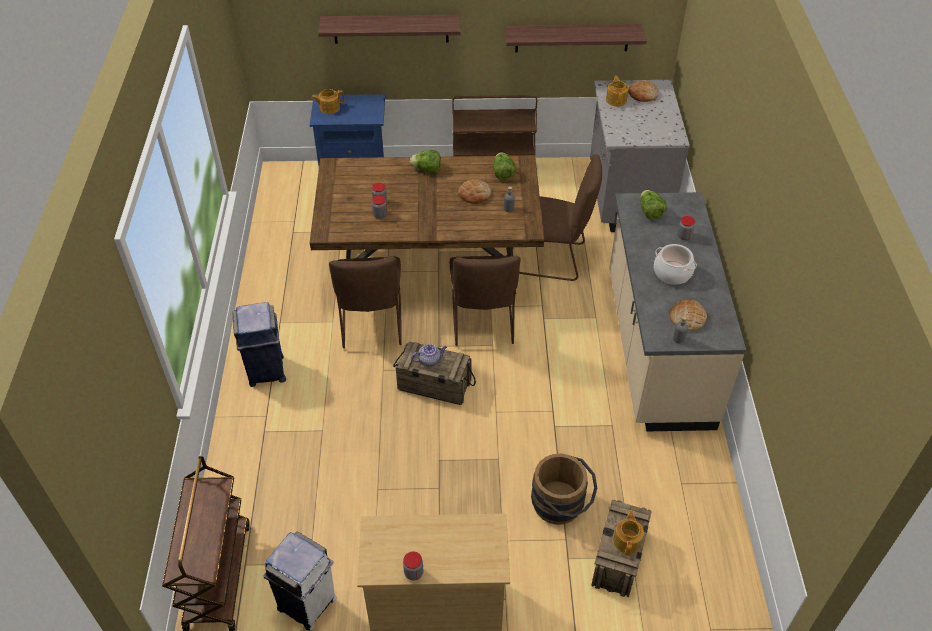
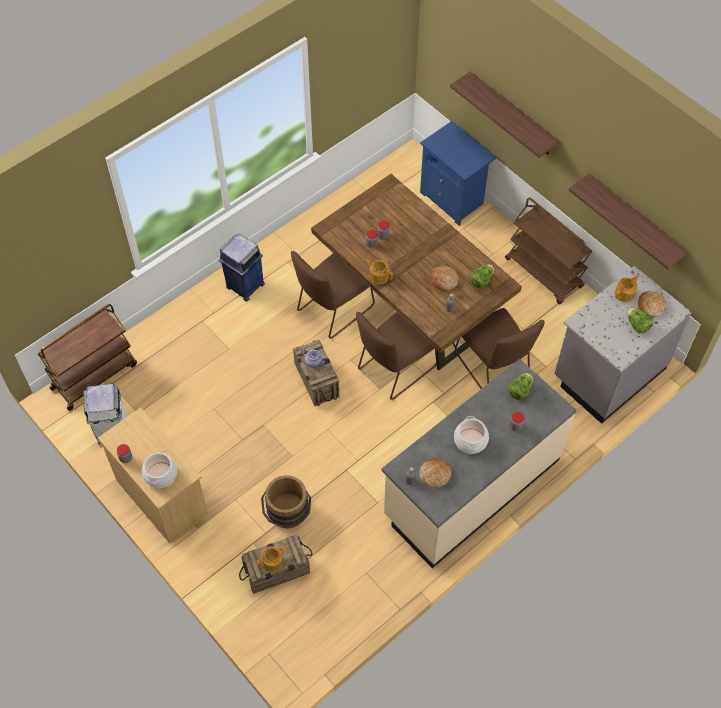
camera: 50 degrees right, 10 degrees up
(329, 108) = (448, 139): teapot -> teapot (379, 276)
(427, 169) = (440, 237): lettuce -> lettuce (637, 325)
(468, 551) = (160, 474): none -> cooking pot

